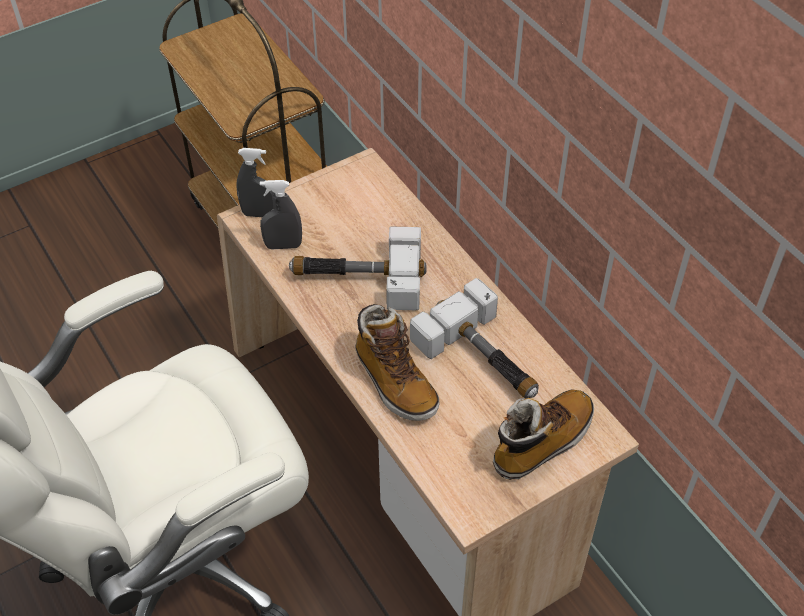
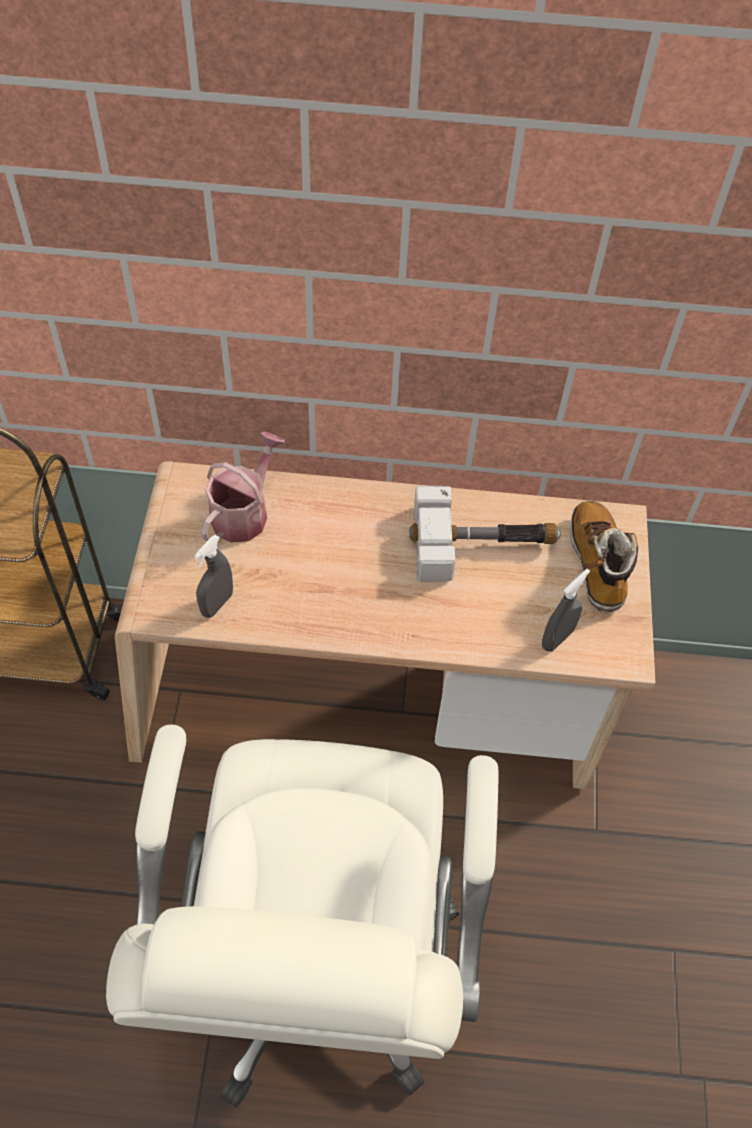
camera: 55 degrees left, 5 degrees up
(259, 214) = (157, 598): grey spray bottle -> grey spray bottle (557, 638)
(358, 277) = (312, 572): hammer -> none
(370, 212) = (244, 513): none -> watering can
(394, 382) = (453, 621): boot -> none

